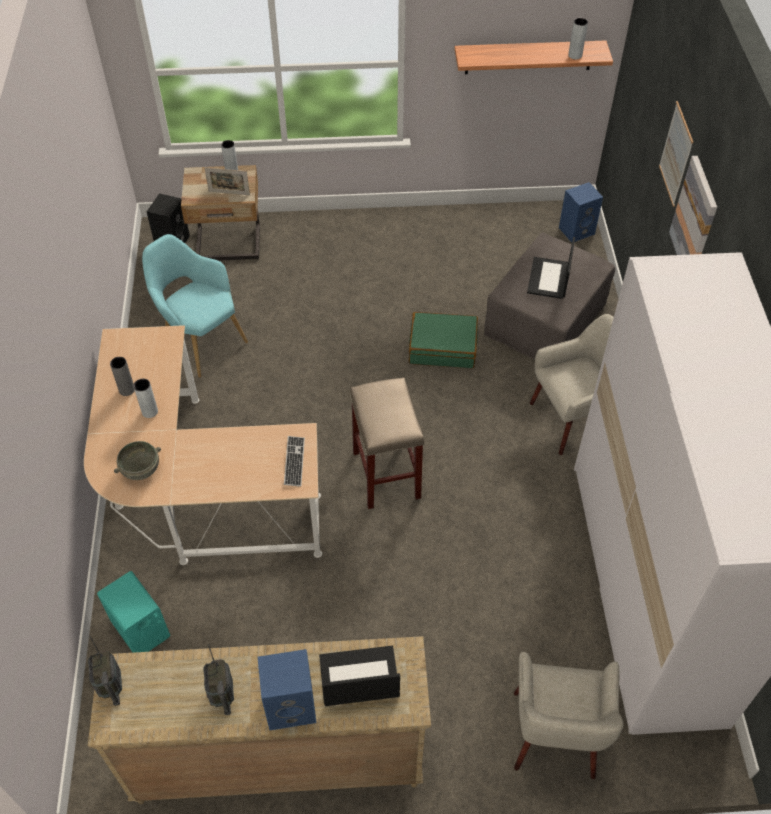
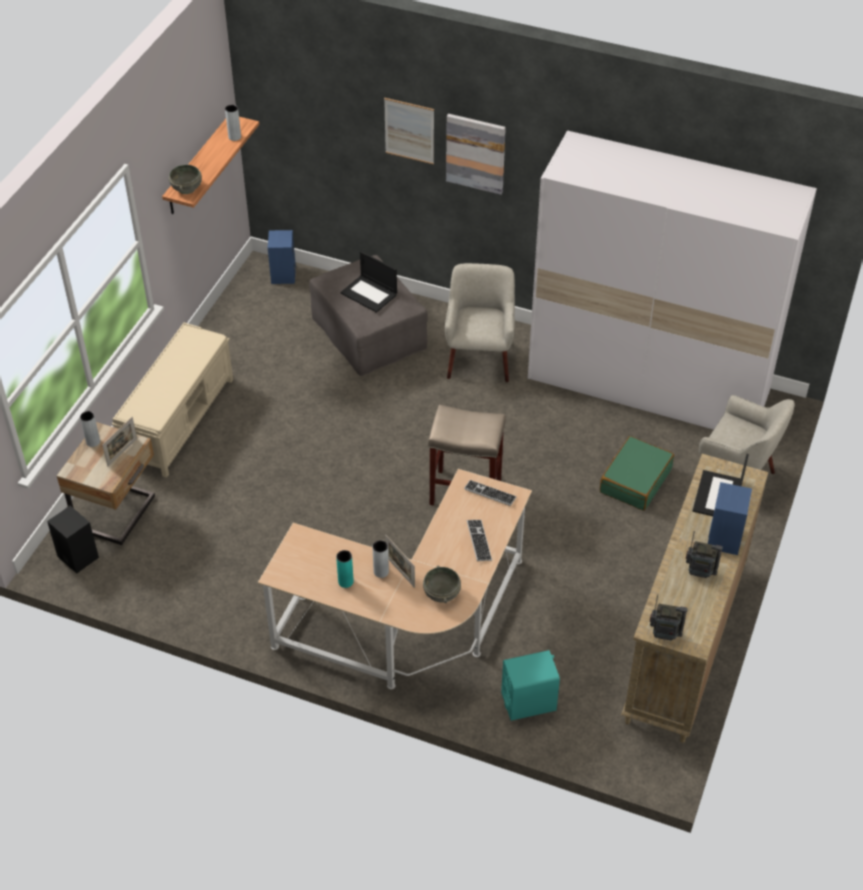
camera: 65 degrees left, 5 degrees down
(127, 390) = (345, 581): grey vase -> turquoise vase
(155, 426) = (400, 572): none -> picture frame
(200, 341) = (231, 572): turquoise armchair -> none
(224, 476) = (479, 541): none -> keyboard
(353, 238) = (179, 420): none -> beige bench
(443, 347) = (354, 408): green suitcase -> green suitcase (635, 480)
(476, 55) = (187, 188): none -> grey bowl

